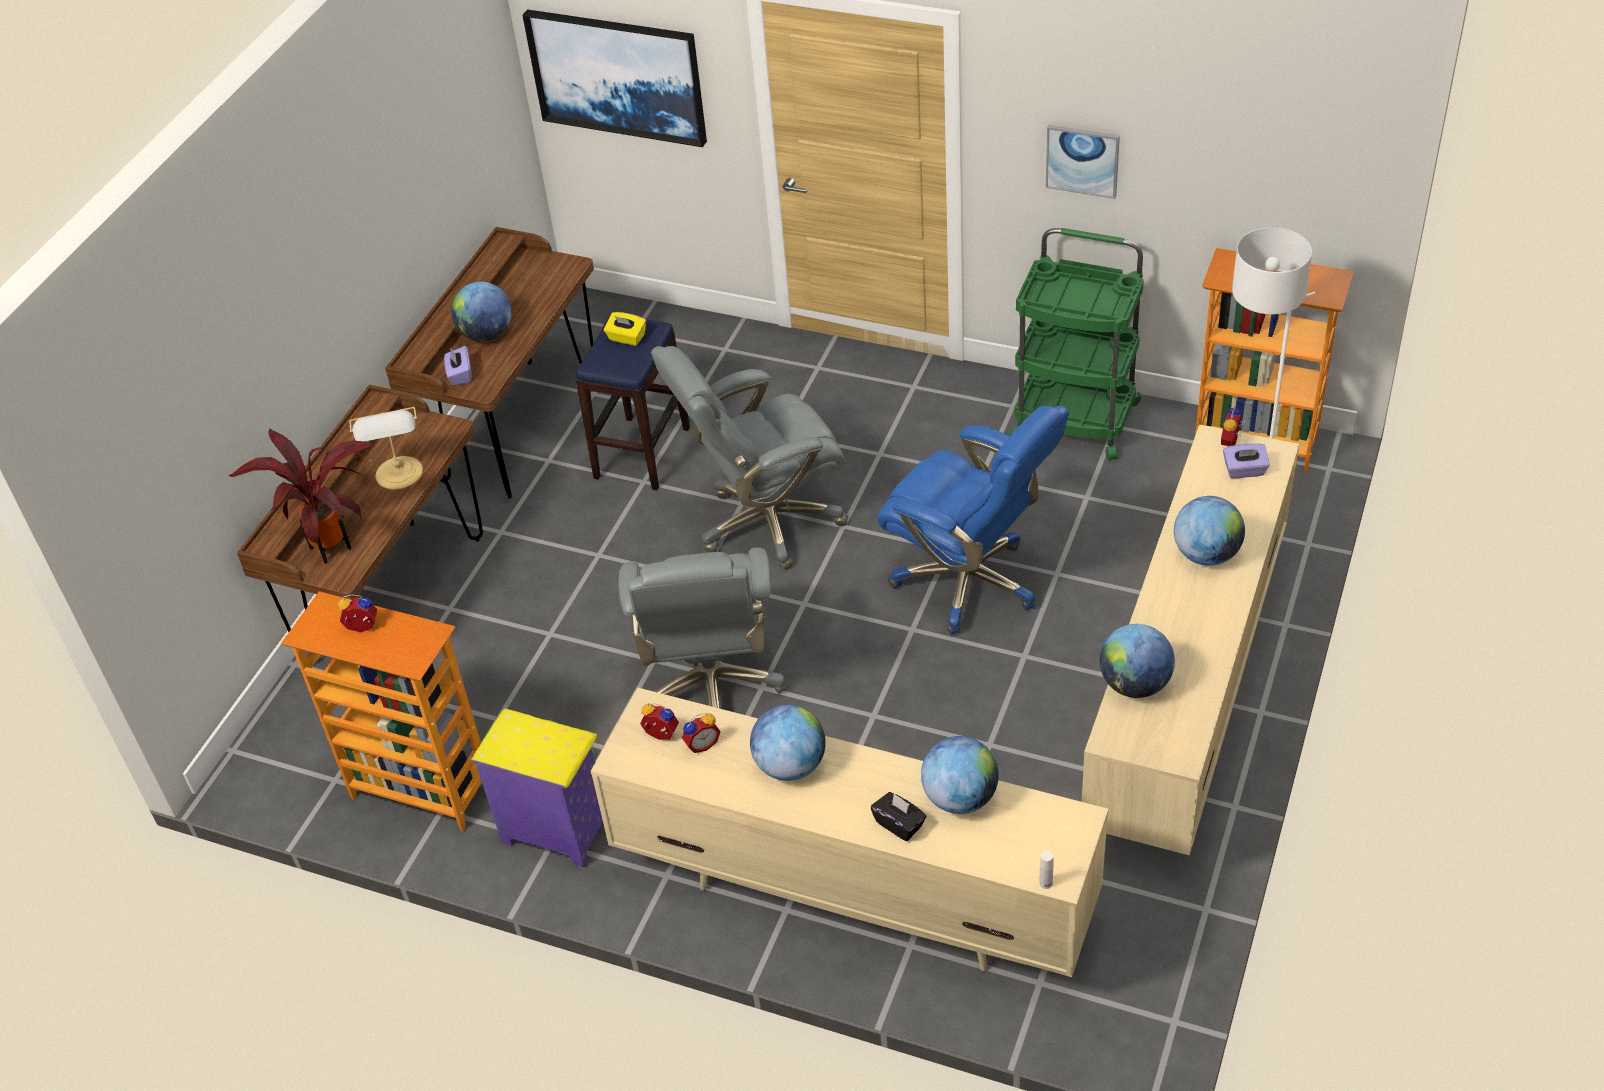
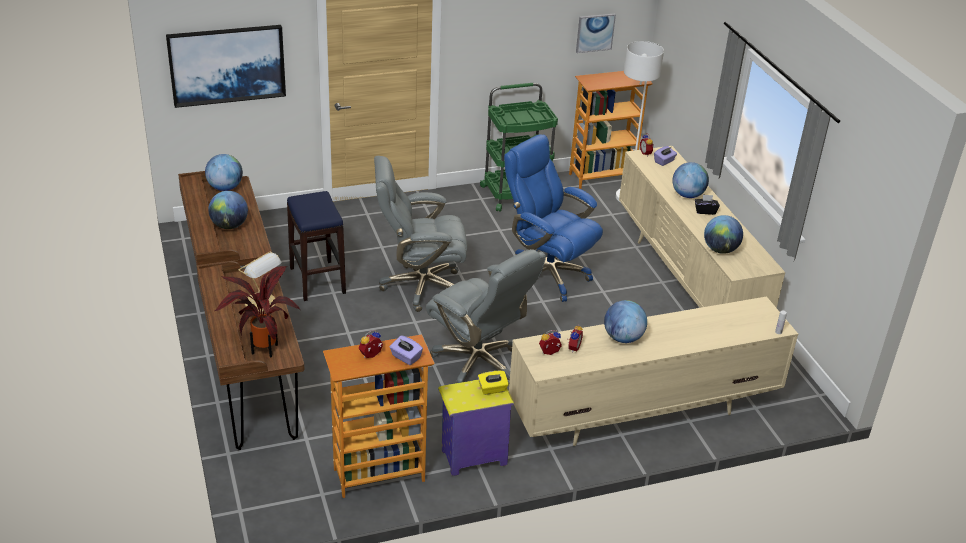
camera: 45 degrees left, 10 degrees down
(460, 375) = (238, 248): purple tissue box -> purple tissue box (405, 357)
(626, 338) = (311, 203): yellow tissue box -> yellow tissue box (492, 389)
(764, 524) = (420, 287): grey office chair -> grey office chair turned 60 degrees clockwise
(899, 824) = (696, 338): black tissue box -> black tissue box (705, 211)
(960, 798) = (707, 318): globe -> globe (225, 188)
(969, 585) = (547, 274): blue office chair -> blue office chair turned 135 degrees counterclockwise
(1082, 160) = (505, 45): picture -> picture (595, 32)

